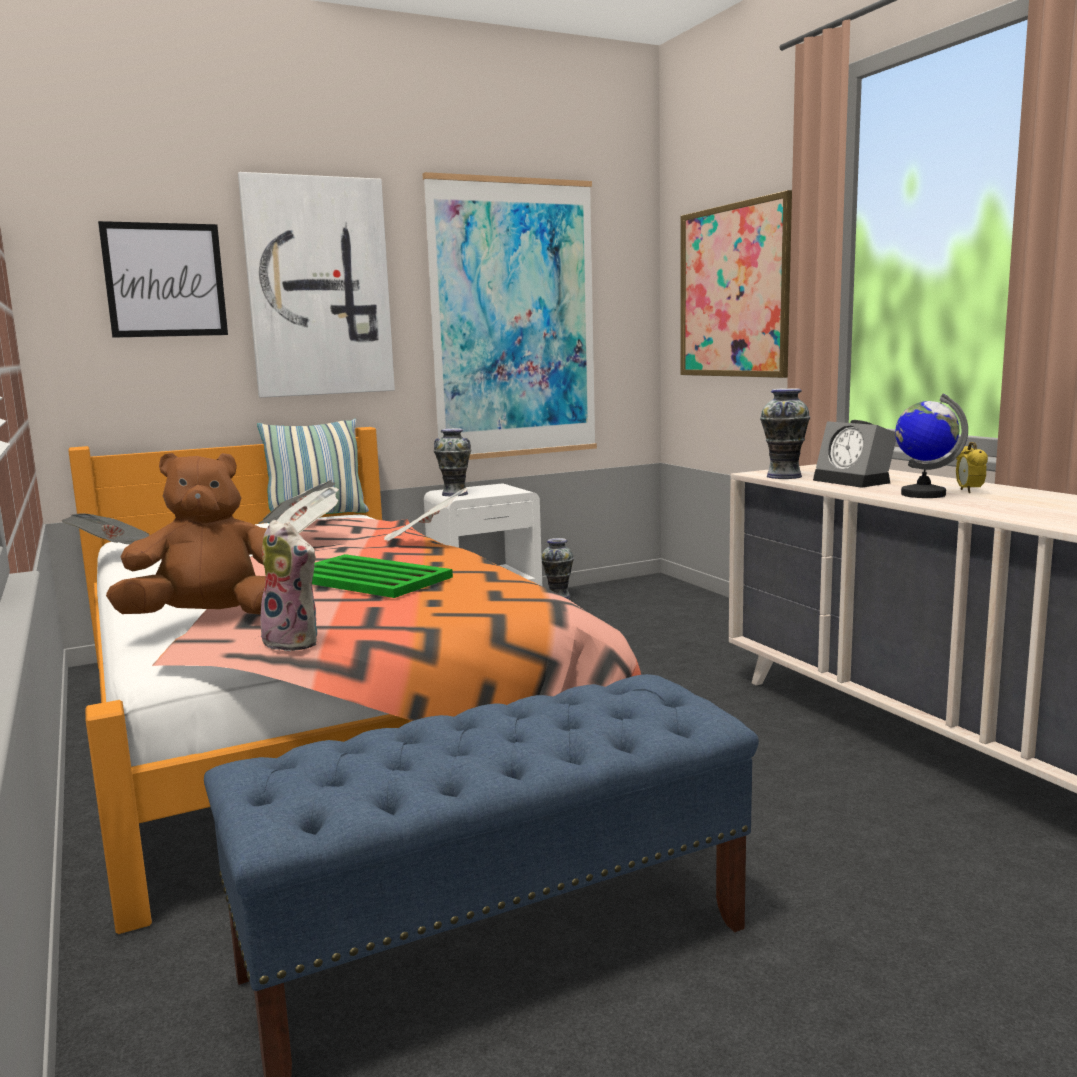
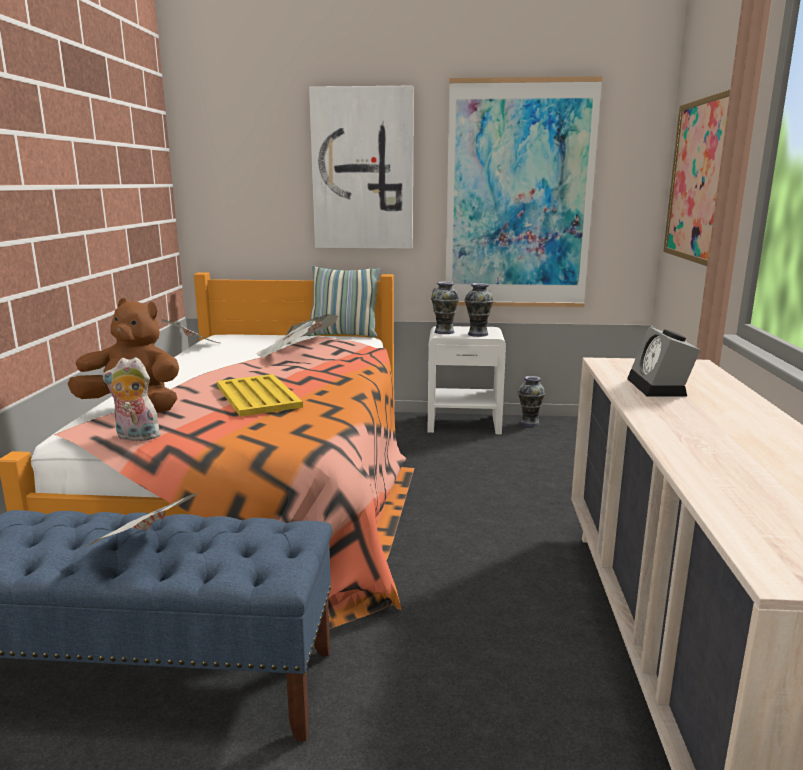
camera: 30 degrees right, 5 degrees up
(165, 280) = (260, 164): picture -> none
(295, 642) = (136, 437): plush toy -> plush toy turned 120 degrees clockwise
(367, 578) = (258, 396): green tray -> yellow tray
(424, 539) = (350, 370): newspaper -> newspaper (145, 547)
(784, 476) = (615, 369): vase -> vase (478, 334)
(922, 494) = (679, 417): globe -> none
(969, 491) = (735, 423): alarm clock -> none

